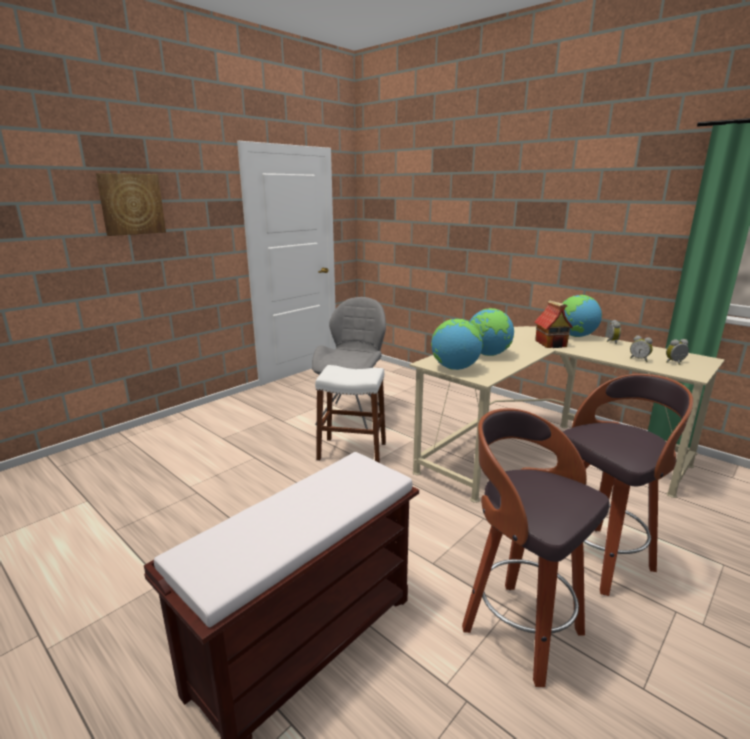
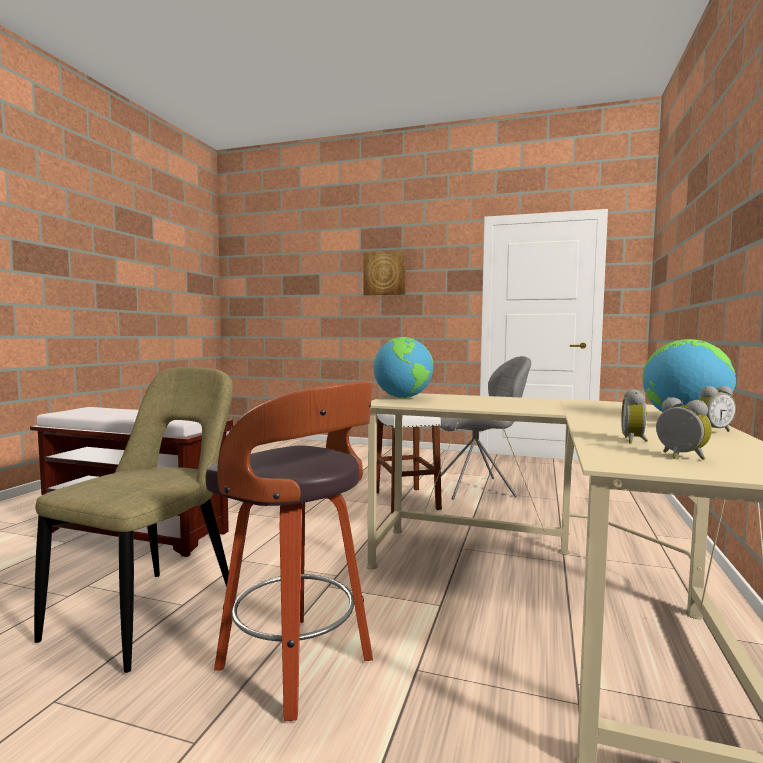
camera: 65 degrees right, 15 degrees down
(488, 354) = (475, 401): globe -> none
(519, 629) = (151, 612): stool -> beige chair
(551, 344) = (596, 413): toy house -> none

